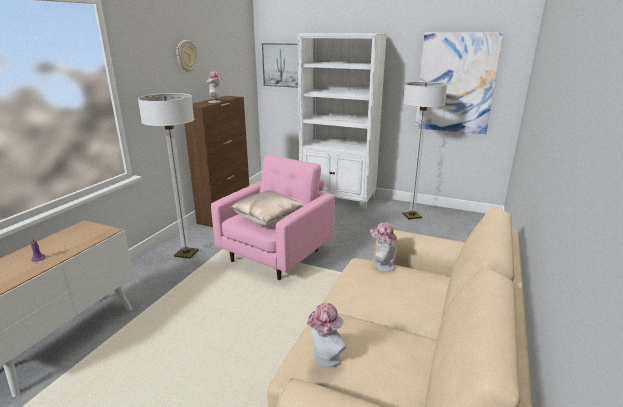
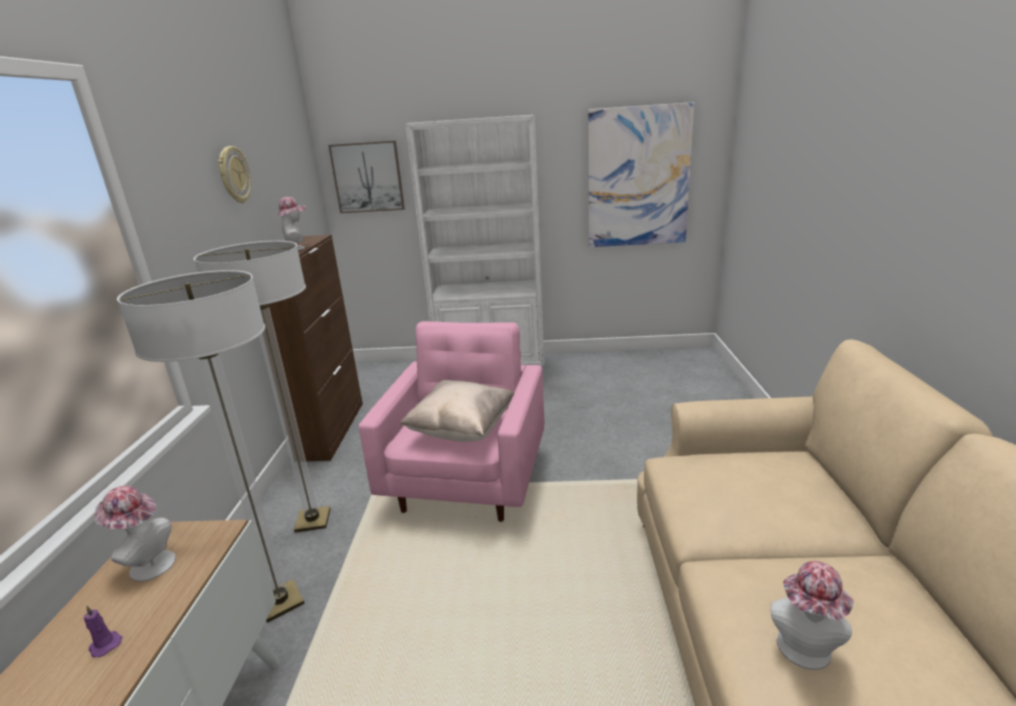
camera: 20 degrees left, 0 degrees up
(382, 265) = (714, 460): hat -> hat (148, 565)
(412, 216) = (610, 371): floor lamp -> floor lamp (281, 602)

